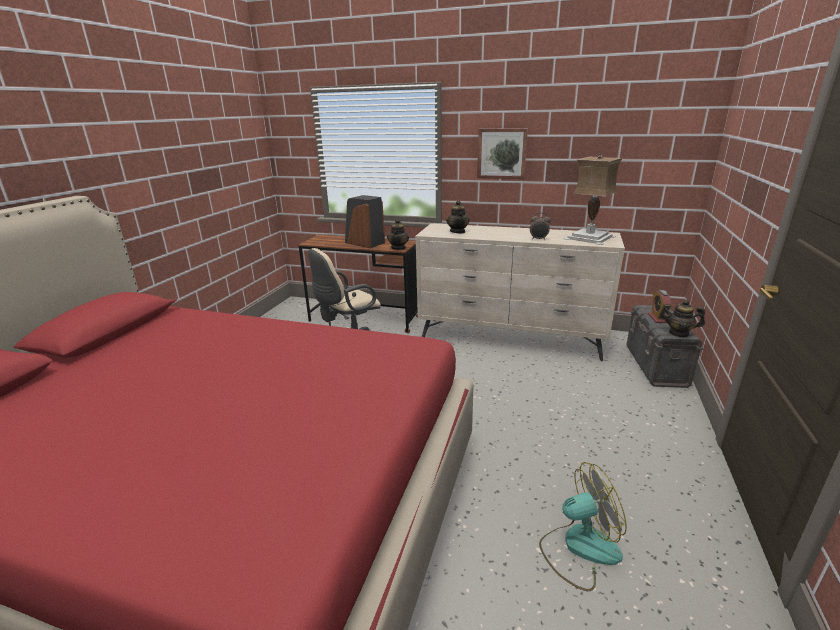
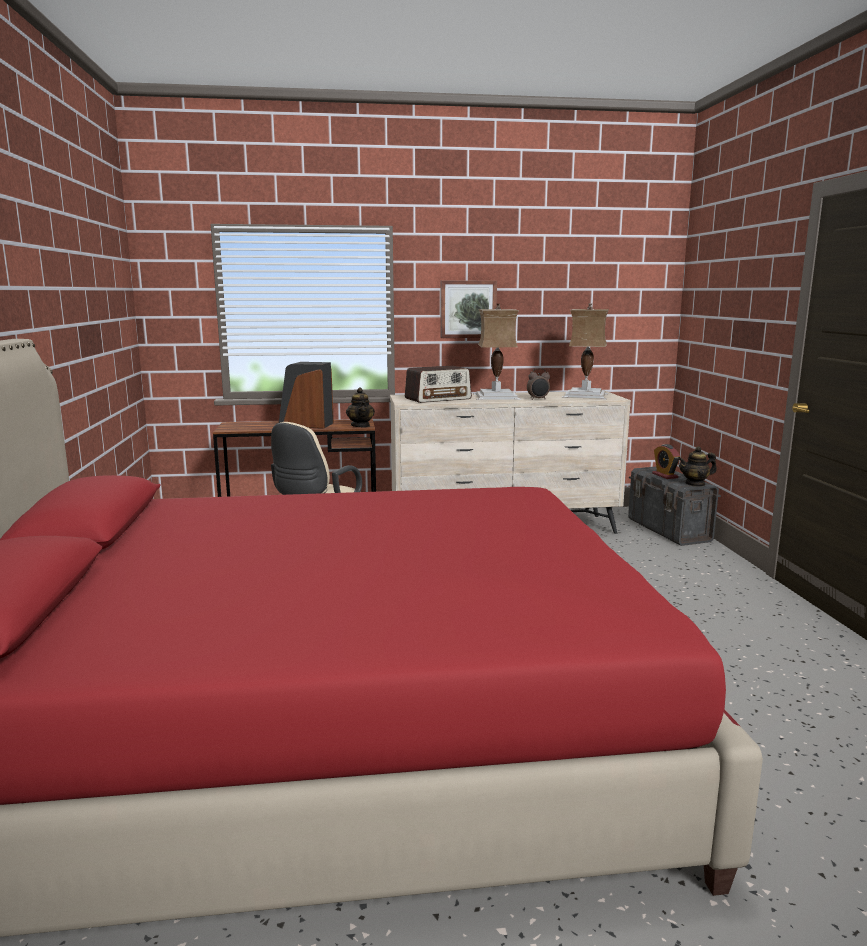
camera: 25 degrees left, 10 degrees down
(458, 231) = (438, 399): teapot -> radio
(507, 232) = (495, 396): none -> table lamp
(579, 548) = (731, 670): fan -> none

